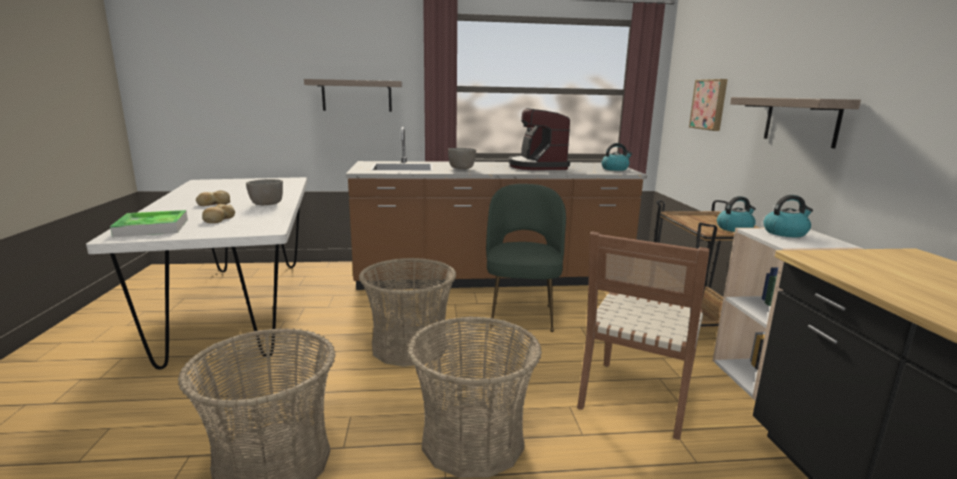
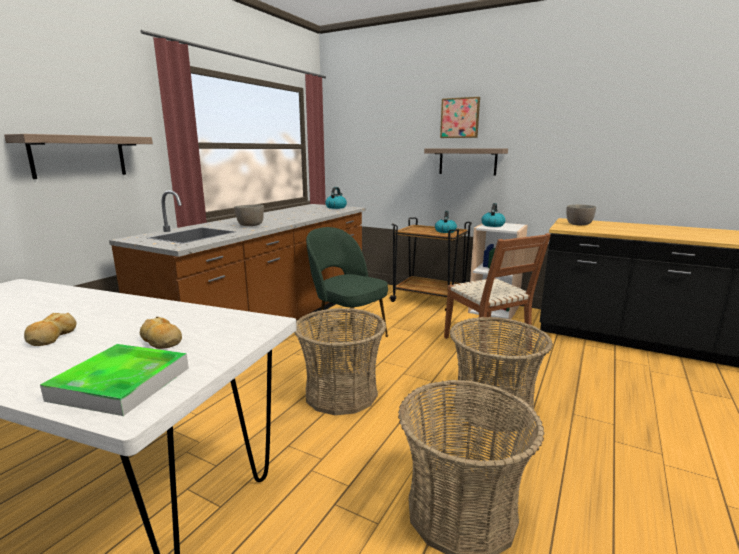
camera: 55 degrees left, 0 degrees up
(266, 204) = (133, 311): grey bowl -> grey bowl (578, 224)
(537, 166) = (287, 214): coffee machine -> none
(709, 104) = (379, 154): picture -> picture (460, 118)

